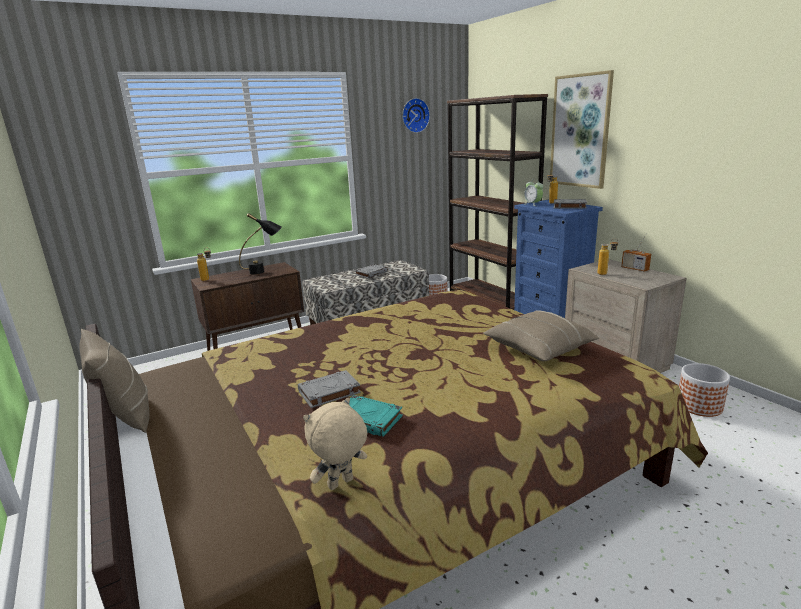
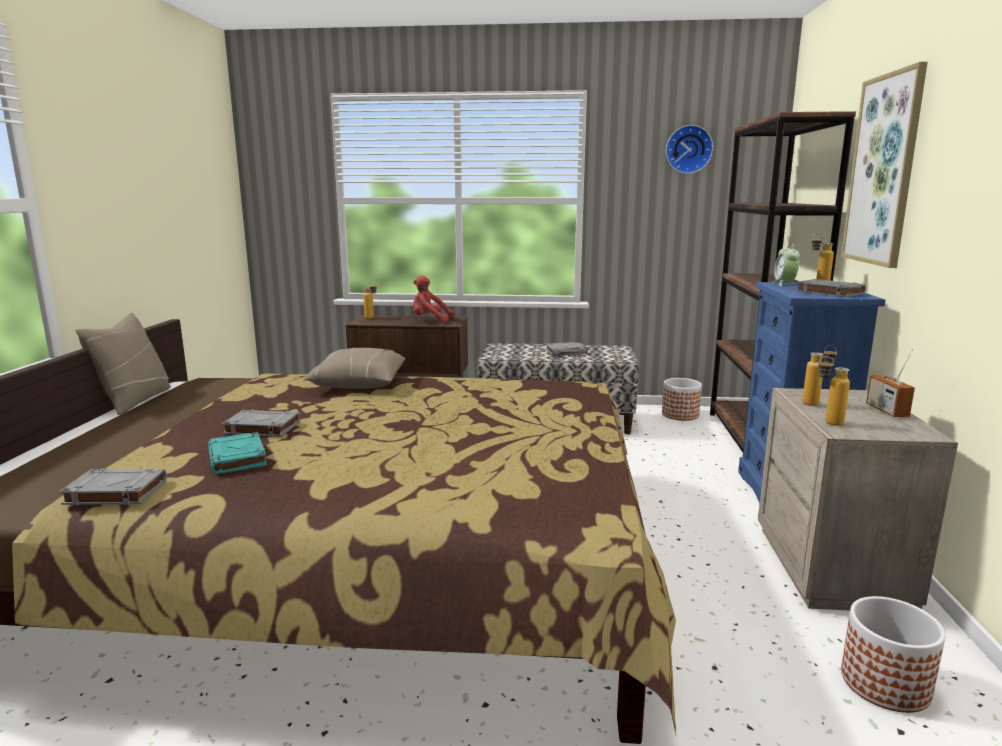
camera: 35 degrees right, 5 degrees down
(264, 271) = (430, 320): black table lamp -> red plush toy
(341, 484) = (115, 493): beige plush toy -> grey book
(538, 349) = (534, 460): beige pillow -> beige pillow (358, 384)
(629, 282) = (826, 423): none -> bottle

